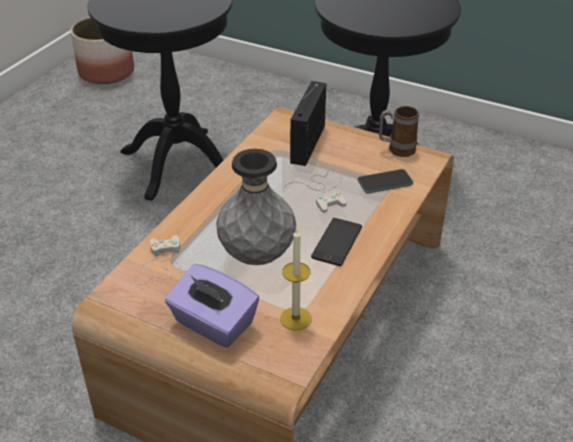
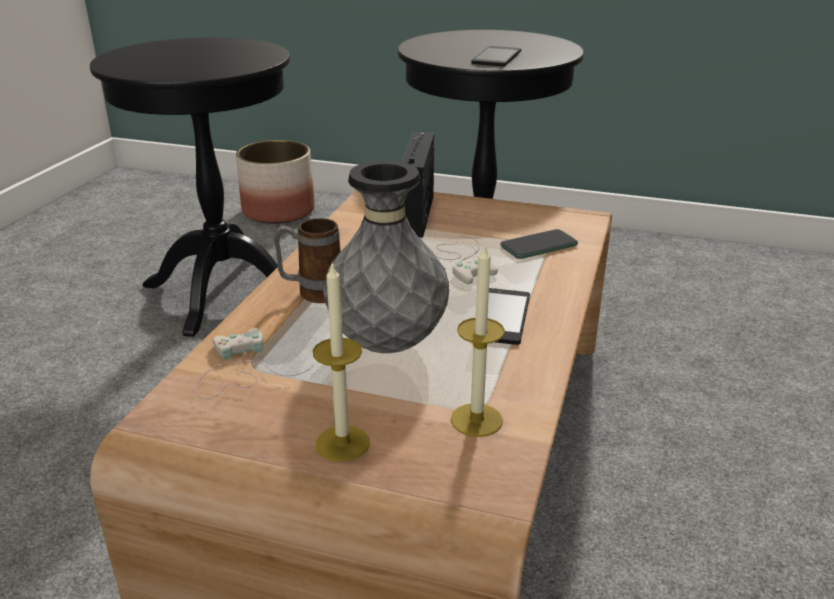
camera: 10 degrees left, 10 degrees down
(107, 72) = (116, 205): planter -> planter (279, 211)
(213, 324) = (342, 443): purple tissue box -> candle
(386, 19) = (496, 57): none -> phone
(396, 150) = (538, 212): mug -> mug (312, 294)

